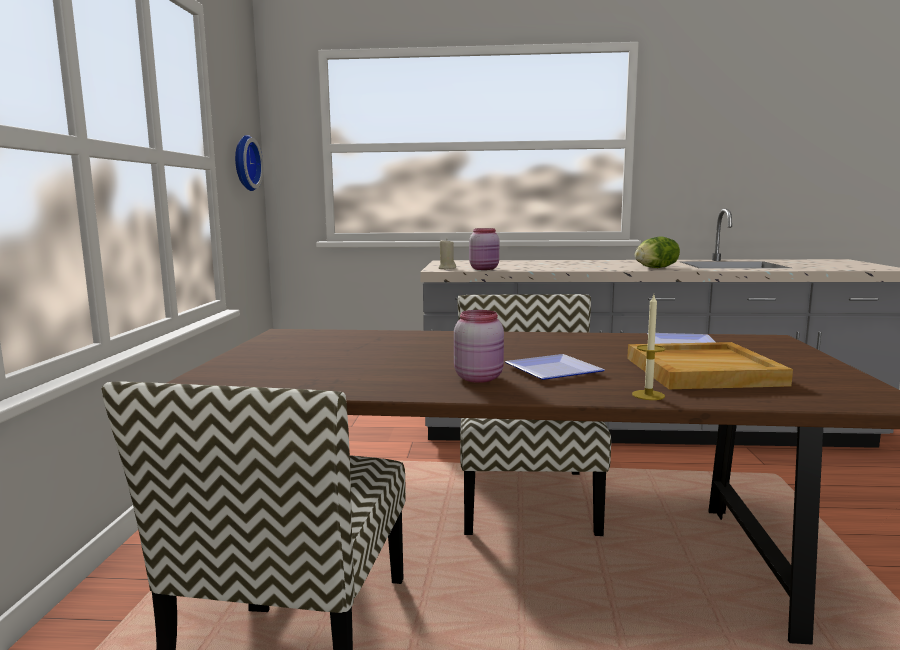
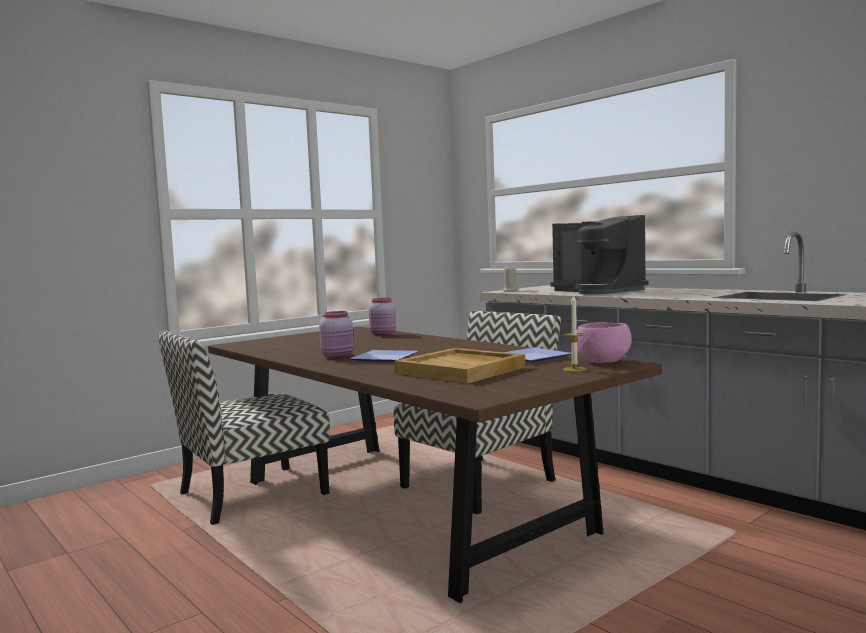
camera: 45 degrees right, 5 degrees down
(244, 163) = (424, 210): wall clock -> none
(485, 269) = (531, 292): pink jar -> pink jar (383, 334)
(552, 265) = (598, 291): none -> coffee machine
(648, 395) = (371, 374): candle -> candle (574, 369)
(656, 268) = (670, 296): lettuce -> none
(753, 340) = (602, 362): none -> pink bowl

